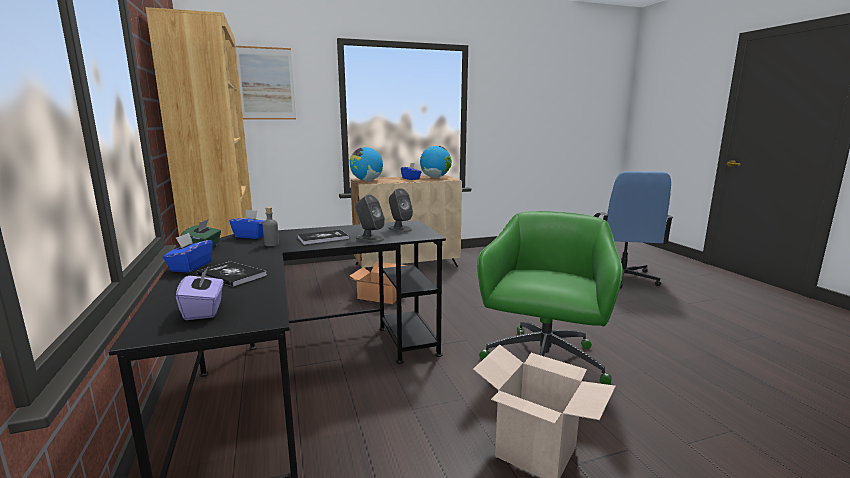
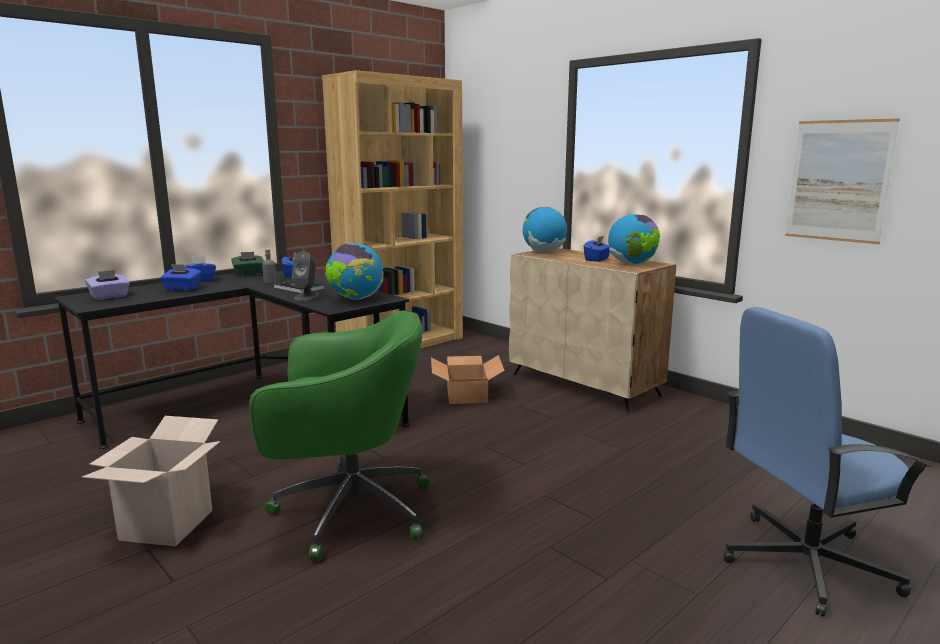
camera: 65 degrees right, 0 degrees up
(231, 275) = (182, 289): book -> blue tissue box
(266, 84) = (501, 125): picture -> picture (838, 181)
(400, 229) = (355, 299): grey speaker -> globe

